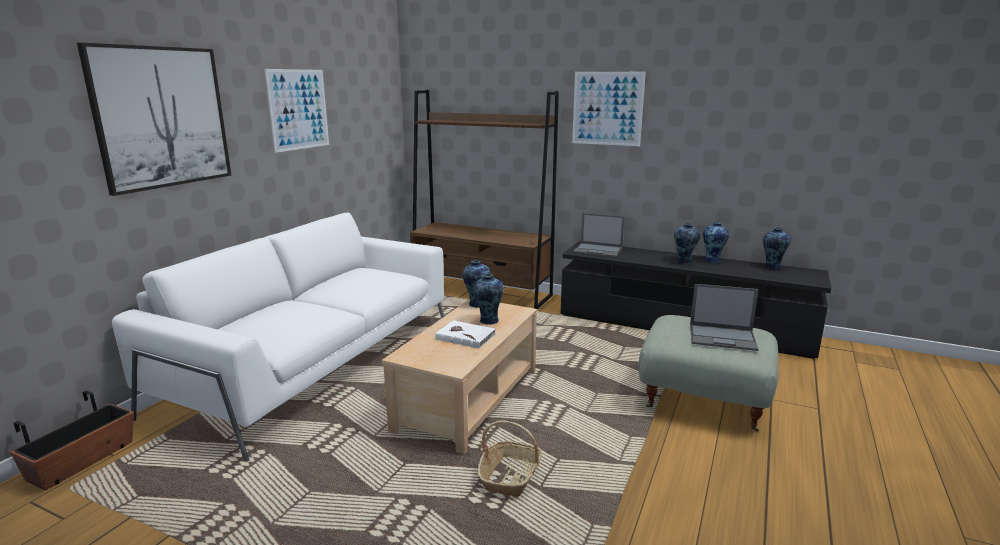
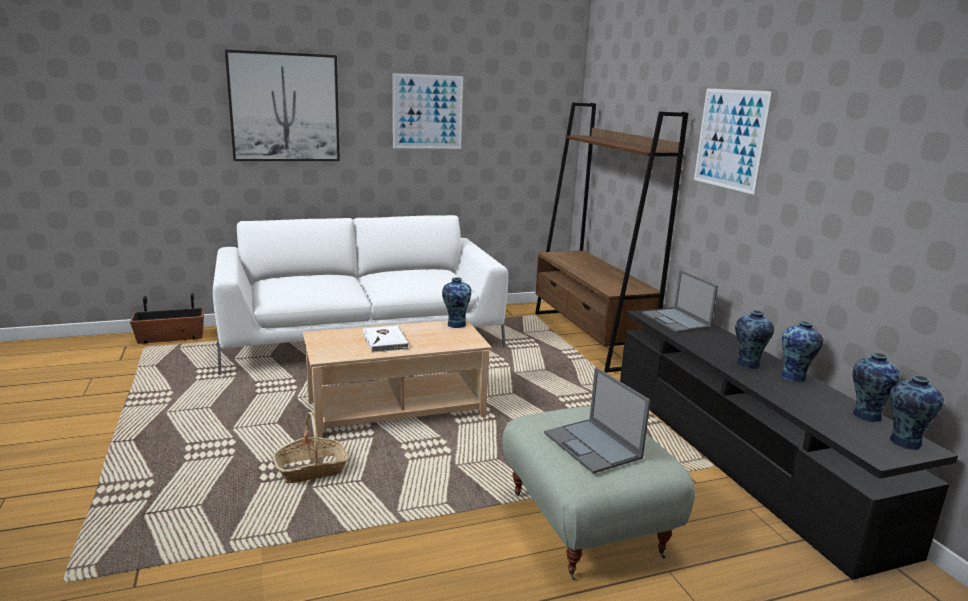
camera: 45 degrees right, 0 degrees up
(488, 321) = (430, 338): vase -> vase (903, 442)

